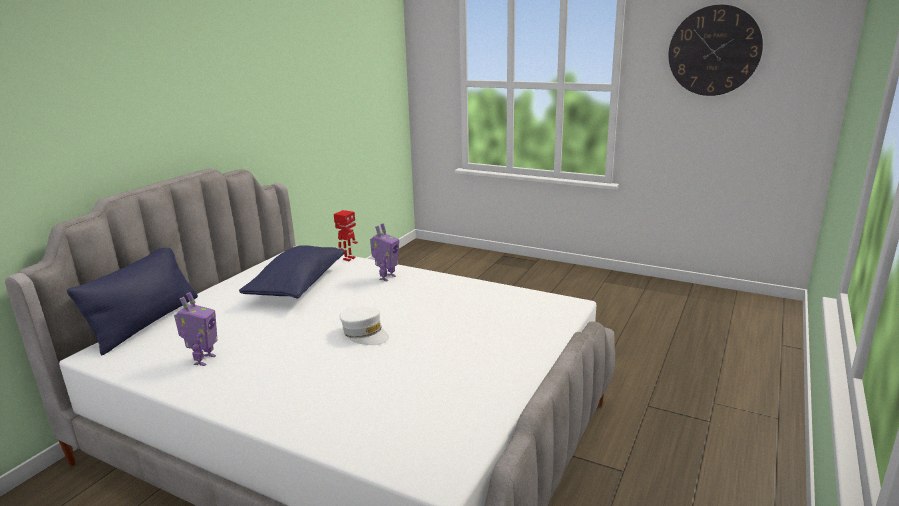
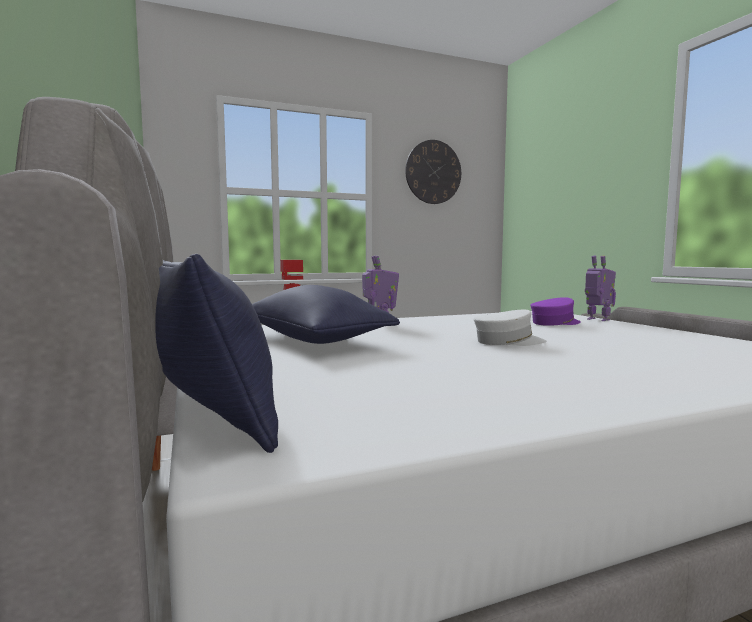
camera: 50 degrees left, 15 degrees down
(203, 360) = (459, 393): toy robot -> toy robot (597, 320)
(493, 325) = (555, 323): none -> purple cap

